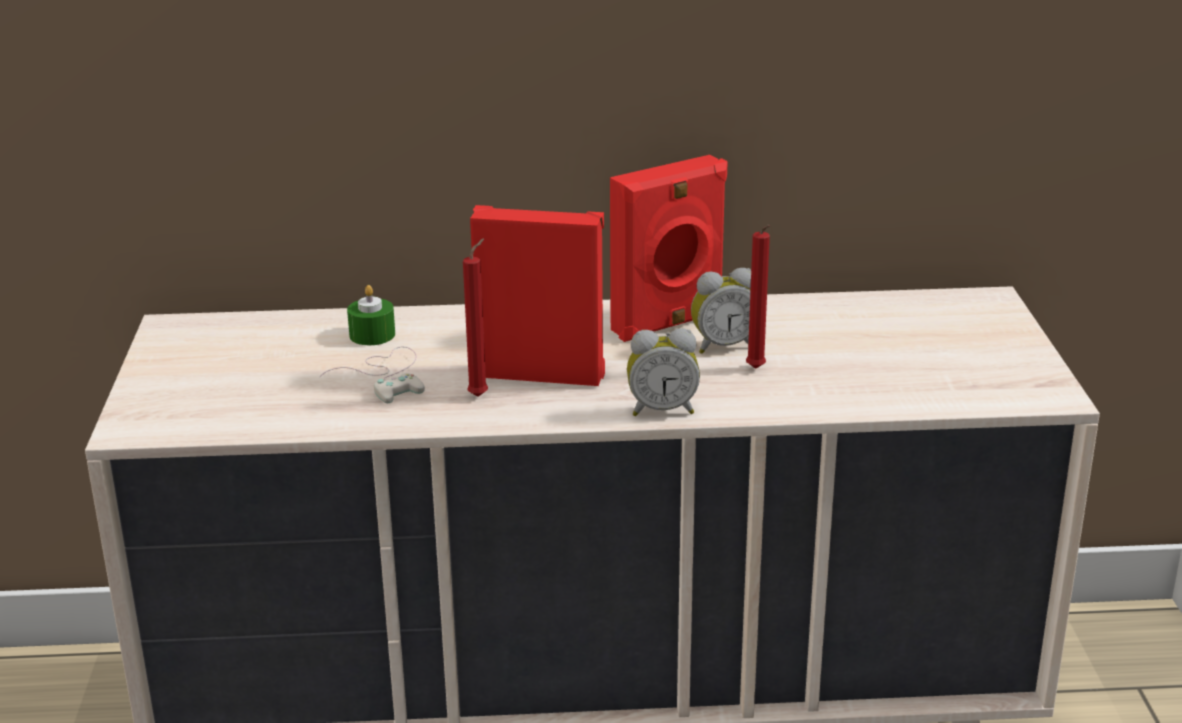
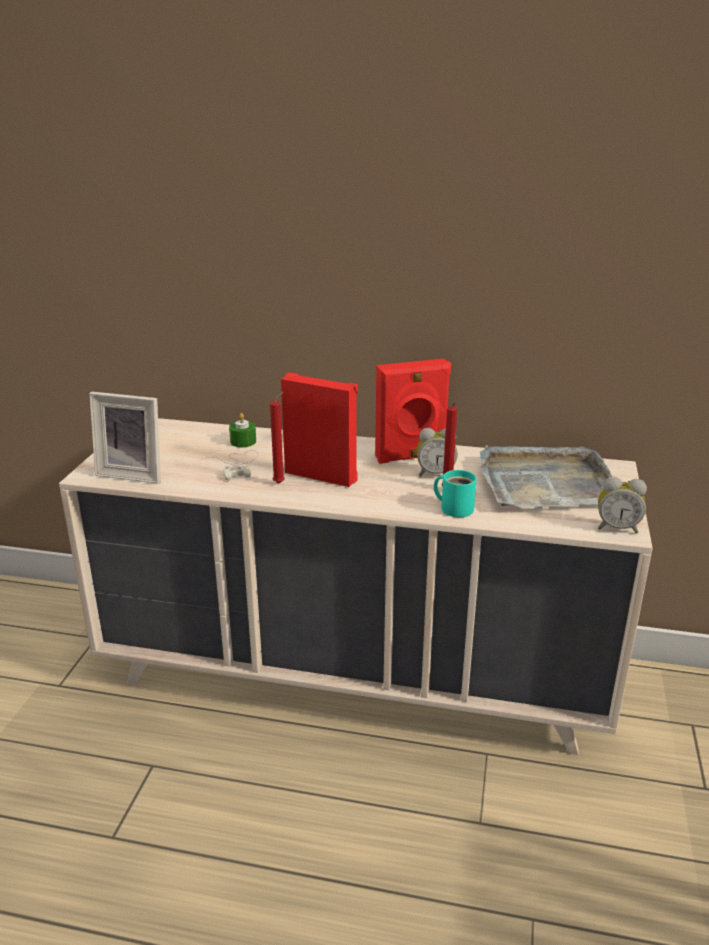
camera: 15 degrees right, 0 degrees up
(213, 414) = (134, 473): none -> picture frame
(662, 409) = (378, 506): alarm clock -> alarm clock (617, 528)
(783, 395) = (455, 507): none -> turquoise mug
(898, 338) = (545, 483): none -> grey tray

